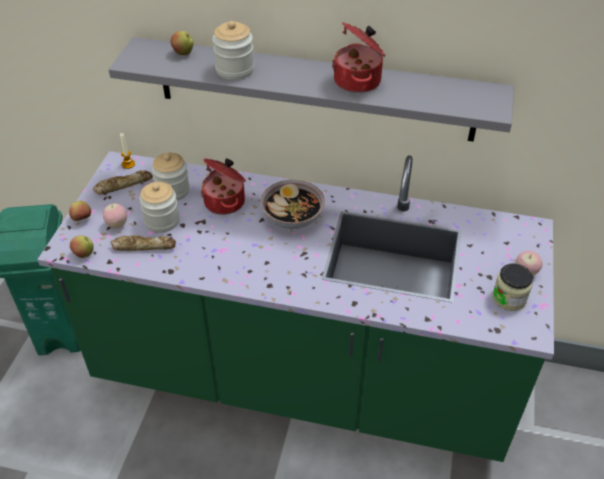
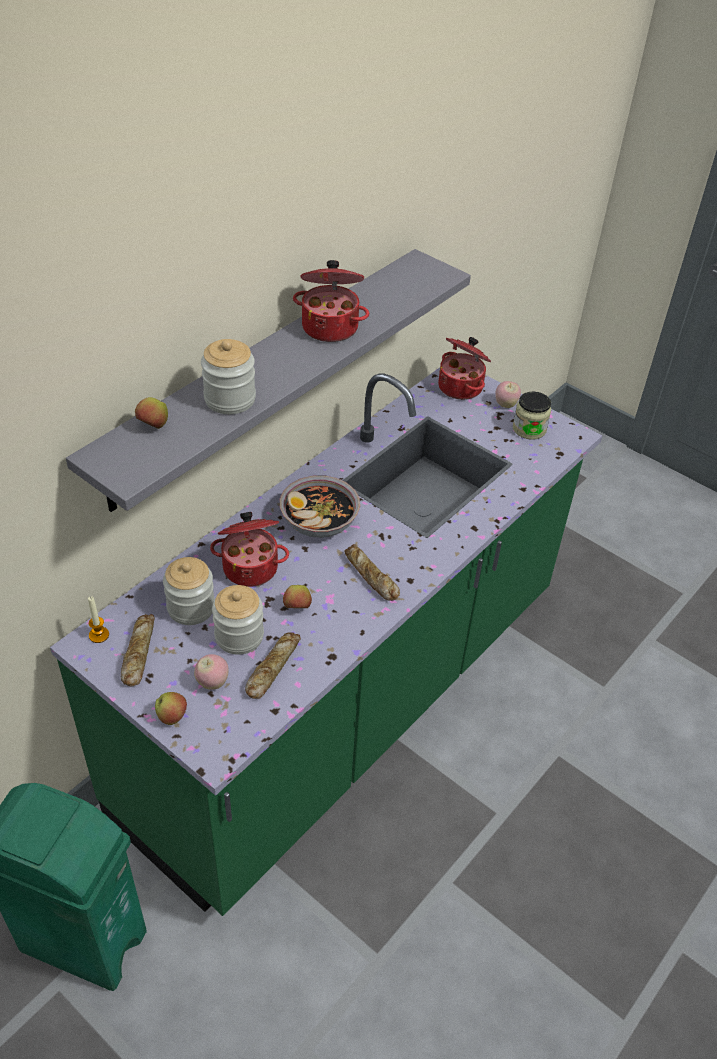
camera: 65 degrees left, 0 degrees up
(84, 254) = (243, 733): apple -> apple (297, 607)
(257, 263) = (370, 577): none -> bread
(519, 237) = (461, 387): none -> cooking pot

